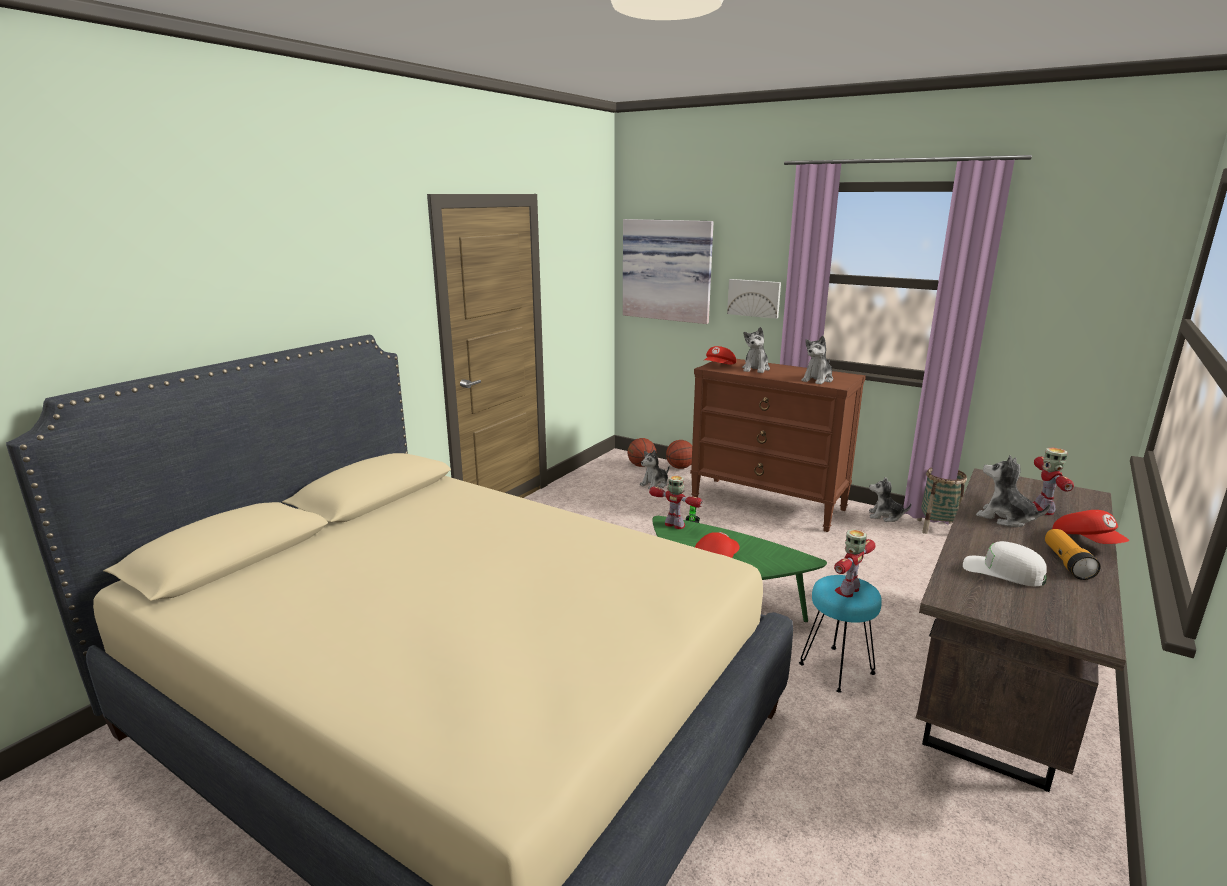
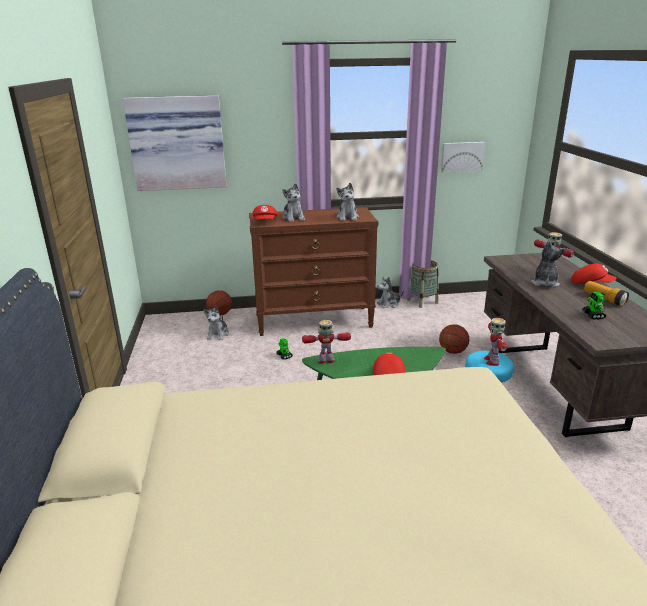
camera: 40 degrees left, 5 degrees up
(641, 465) = (188, 322): basketball -> basketball (452, 351)
(754, 298) = (264, 159): picture -> picture (462, 156)
(1003, 572) = (593, 315): white cap -> toy robot
(1005, 518) = (544, 283): plush toy -> plush toy turned 105 degrees clockwise

